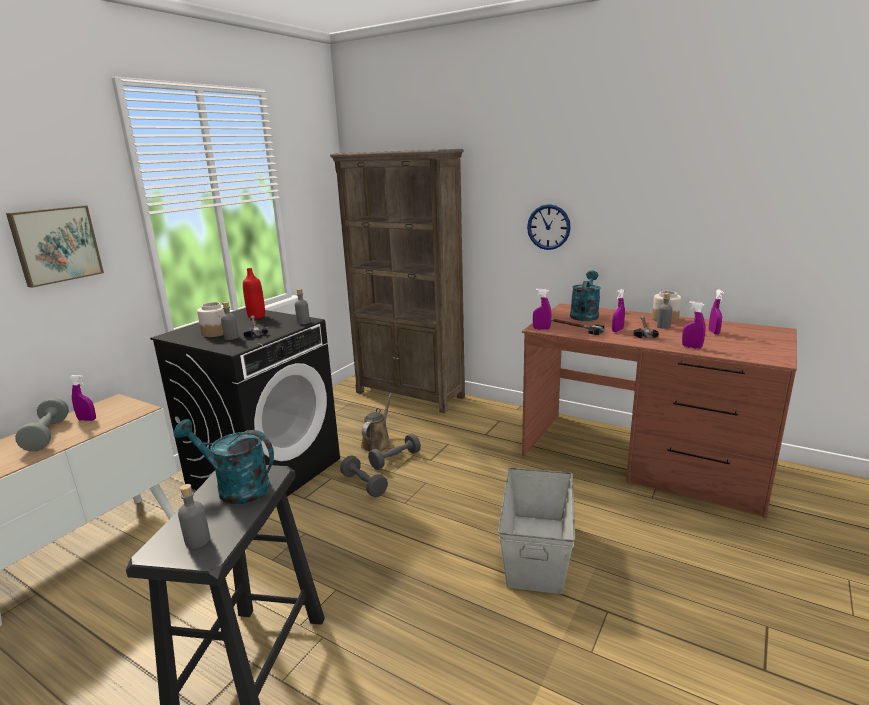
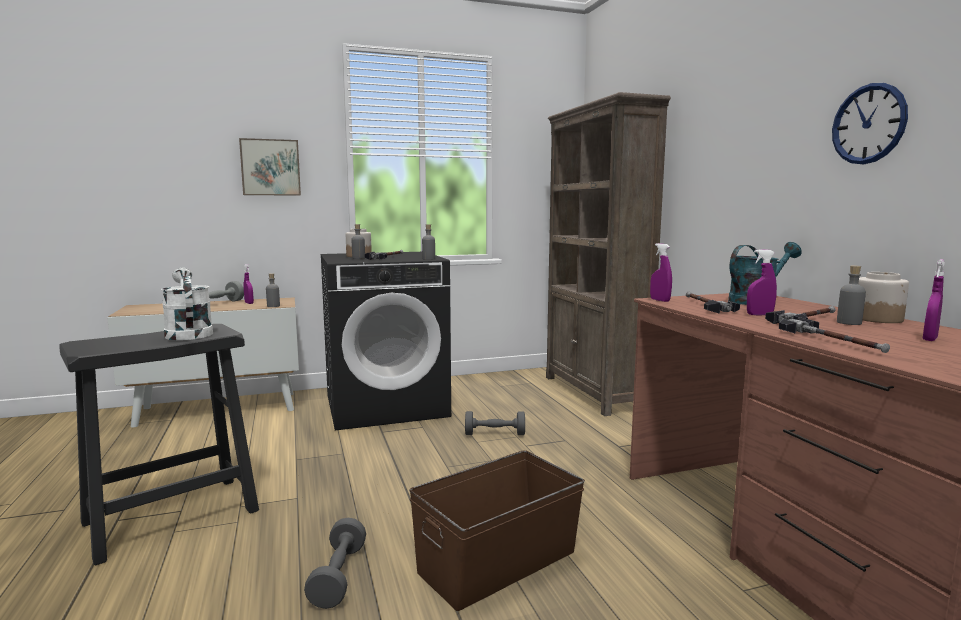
camera: 40 degrees right, 10 degrees down
(197, 540) = (104, 345): grey bottle -> grey bottle (273, 306)
(235, 488) = (188, 333): turquoise watering can -> white watering can
(256, 316) = (411, 254): red bottle -> none
(364, 485) = (438, 441): grey dumbbell -> grey dumbbell (338, 576)
(377, 443) = (500, 417): brown watering can -> none
(537, 551) = (499, 562): grey storage box -> brown storage box
(548, 227) = (751, 185): wall clock -> wall clock (868, 124)
(691, 347) = (833, 341): purple spray bottle -> hammer

